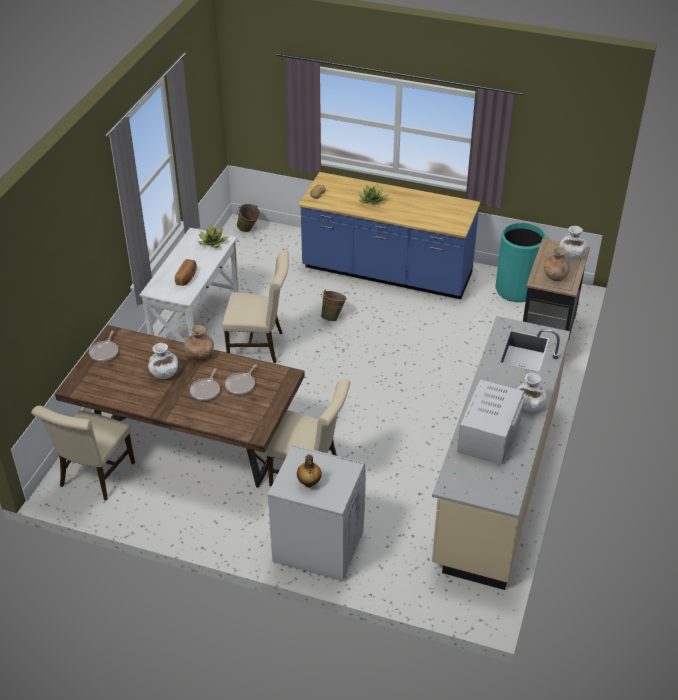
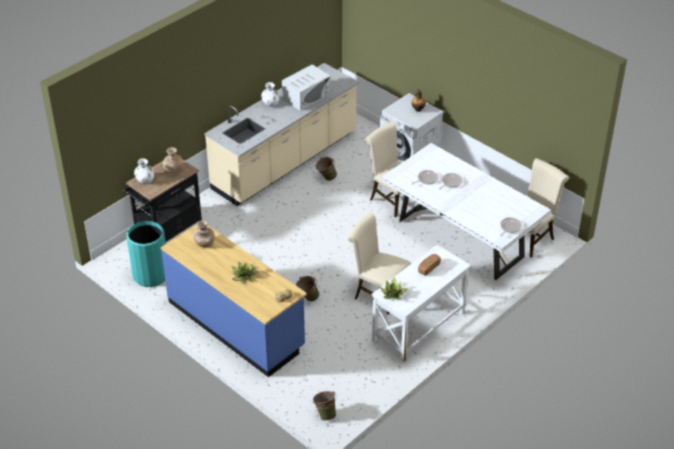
camera: 155 degrees left, 0 degrees up
(164, 373) = (473, 201): white vase -> none
(190, 443) = (460, 239): brown dining table -> white dining table
(200, 355) = (444, 206): brown vase -> brown vase (204, 243)
(420, 474) = (326, 178): none -> green bucket

